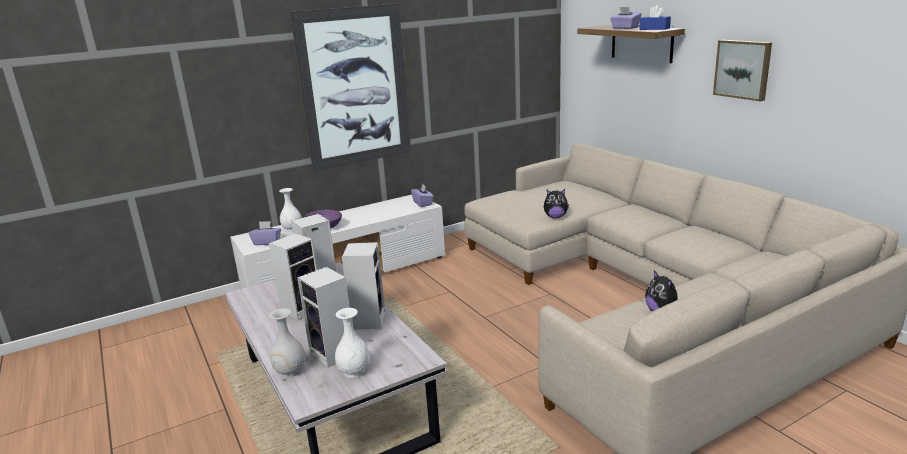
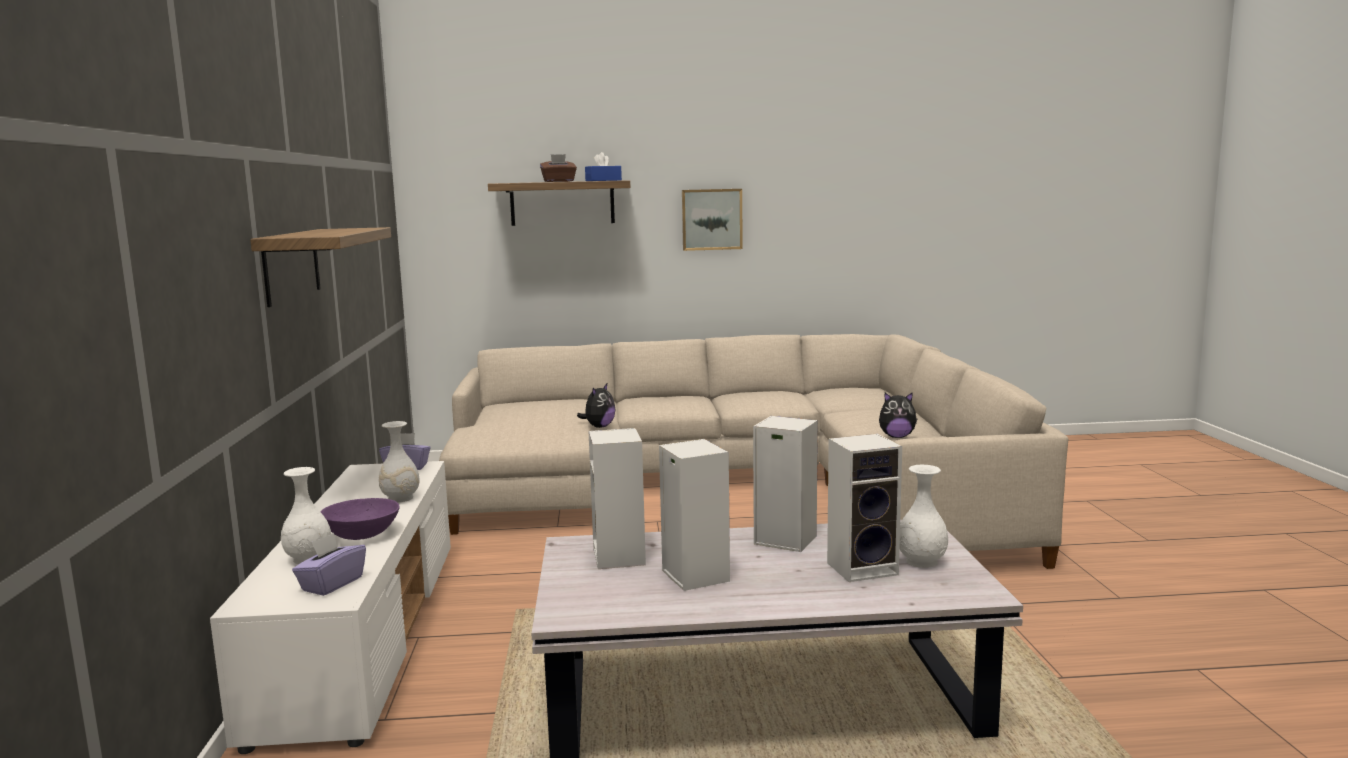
camera: 65 degrees left, 10 degrees down
(290, 371) = (891, 598): white vase -> white vase (400, 498)
(355, 87) = (291, 265): picture -> shelf
(625, 28) = (559, 181): purple tissue box -> brown tissue box

